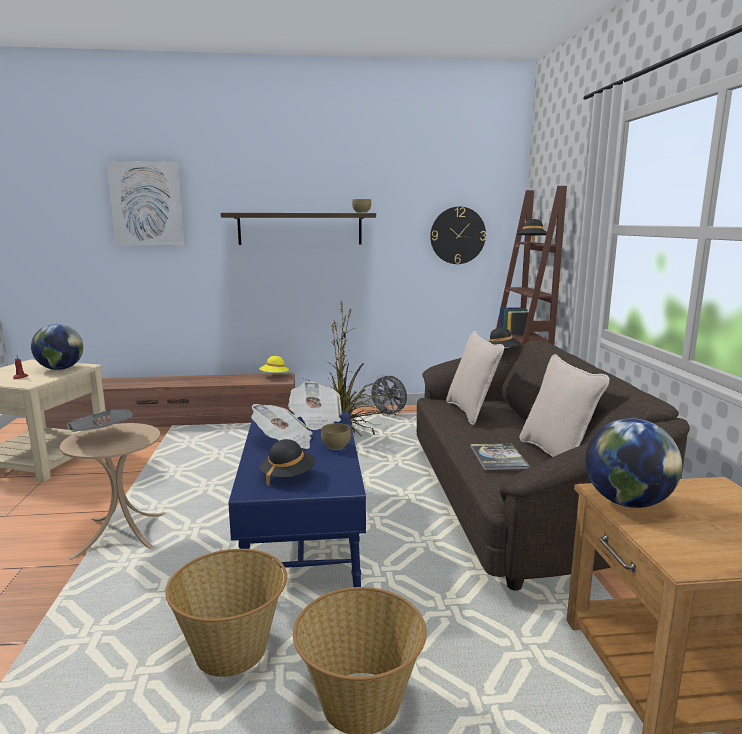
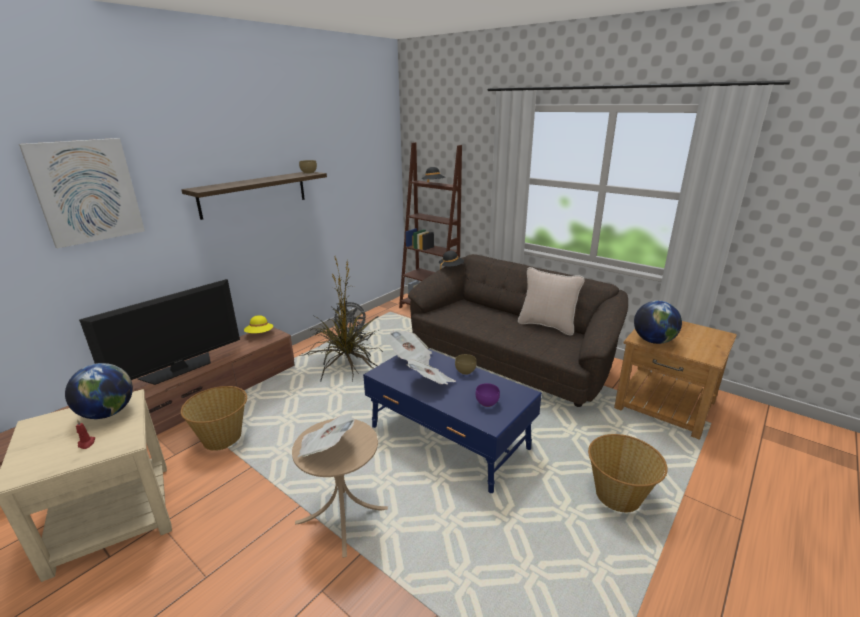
camera: 45 degrees left, 10 degrees up
(183, 380) = (179, 369): none -> television
(232, 651) = (539, 520): basket -> basket (223, 437)
(288, 476) = (486, 403): black hat -> purple bowl
(457, 235) = (366, 180): wall clock -> none
(471, 412) = (463, 314): beige pillow -> none
(498, 457) = (531, 339): book -> none

